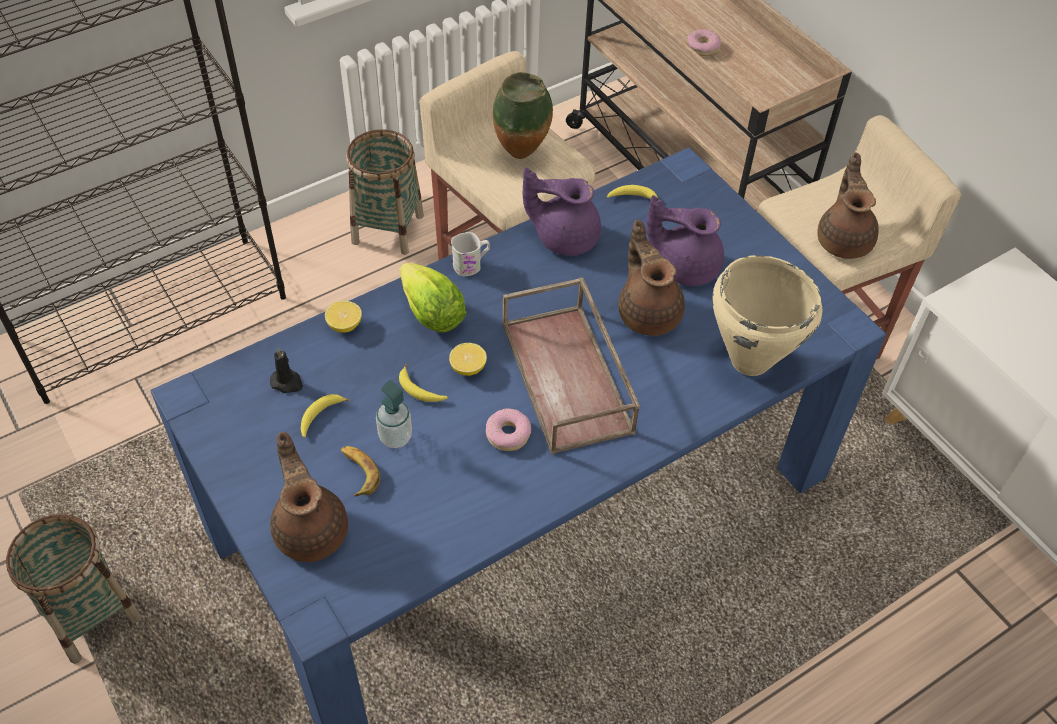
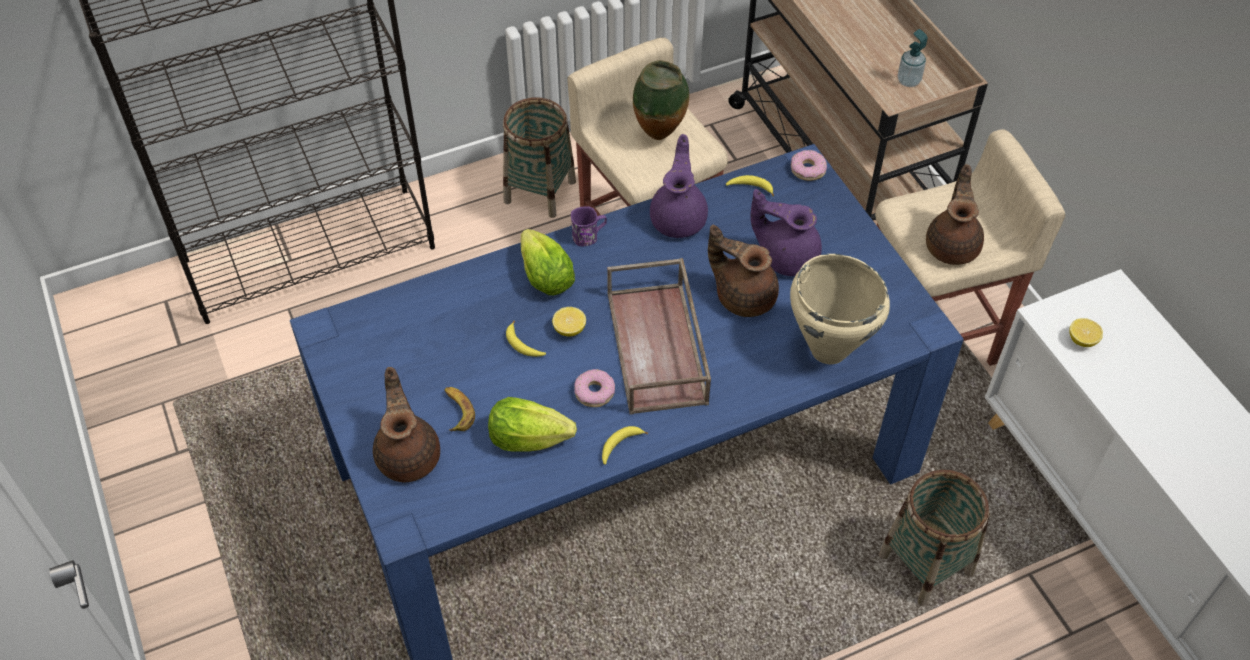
camera: 10 degrees right, 0 degrees up
(90, 615) = (222, 517): basket -> basket (925, 565)
(287, 382) = (408, 326): black candle -> none
(320, 416) = (432, 358): banana -> banana (620, 446)
(344, 325) = (466, 280): lemon -> lemon (1082, 340)
(395, 437) = (494, 384): soap dispenser -> soap dispenser (908, 81)
(443, 494) = (528, 438): none -> lettuce
(471, 265) = (589, 236): white mug -> purple mug
(564, 237) = (679, 218): purple teapot -> purple teapot turned 75 degrees clockwise
(648, 312) = (743, 296): brown teapot -> brown teapot turned 45 degrees counterclockwise
(703, 47) = (851, 46): donut -> donut (808, 169)

